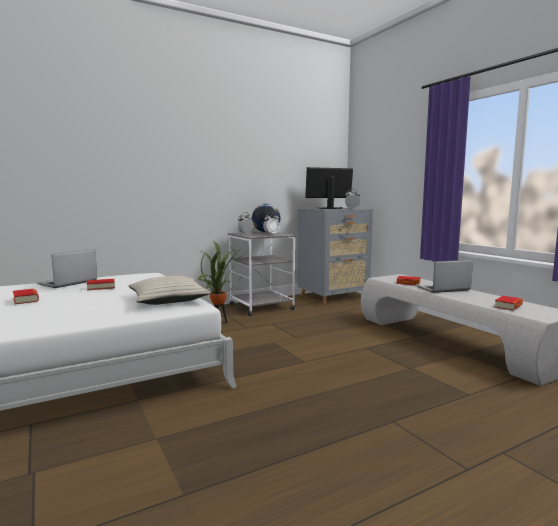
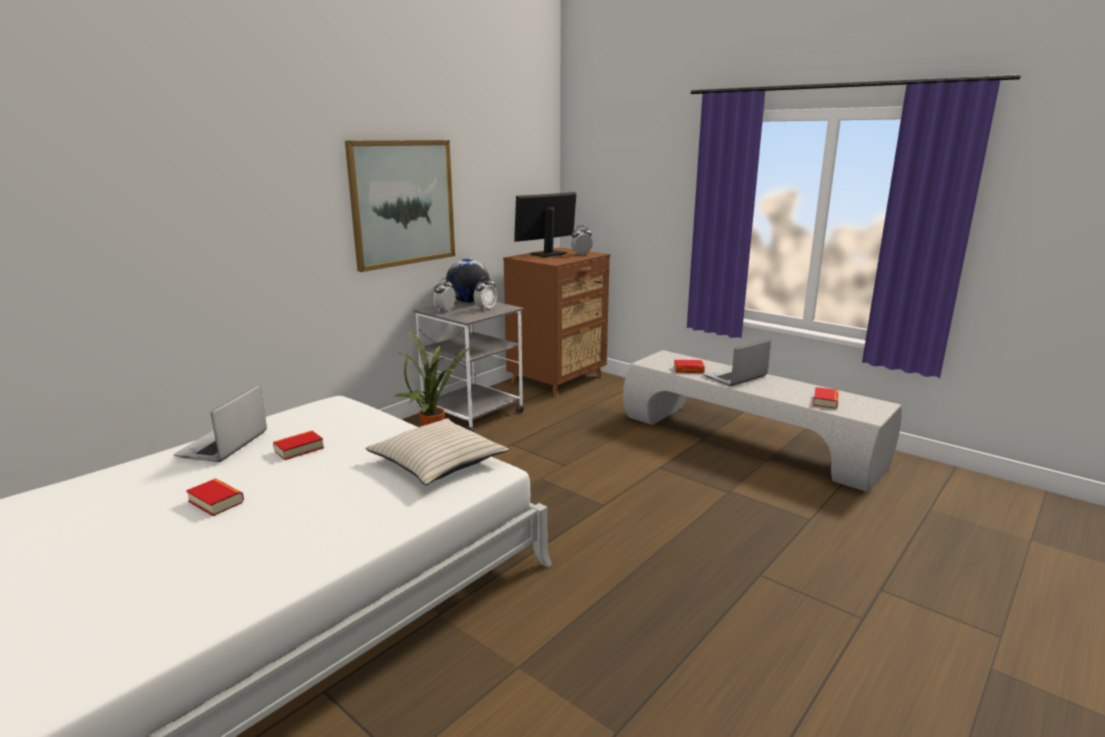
camera: 20 degrees left, 10 degrees up
(225, 165) = (403, 203): none -> picture
(333, 296) = (558, 379): grey dresser -> brown dresser

